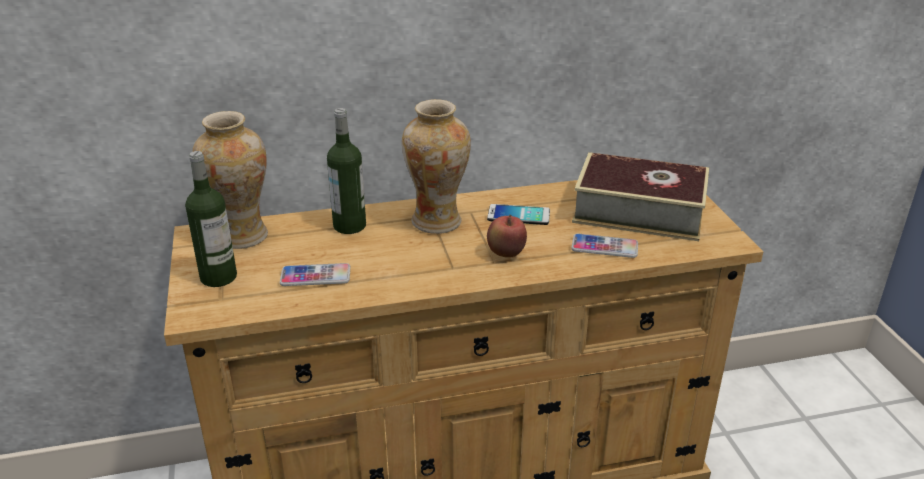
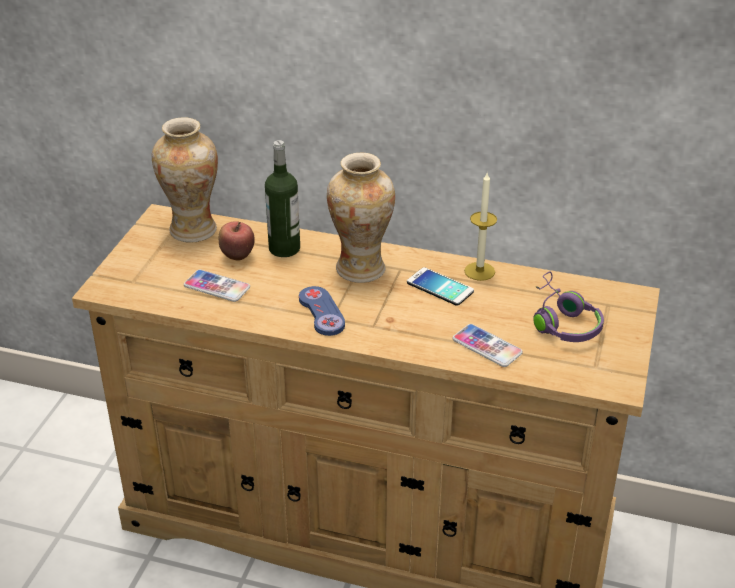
camera: 30 degrees right, 5 degrees up
(218, 277) = (146, 262): bottle -> none
(438, 266) = (321, 312): none -> blue game controller
(506, 254) = (390, 322): apple -> apple (237, 257)
(537, 194) = (479, 271): none -> candle
(639, 211) = (561, 321): book -> purple headphones

